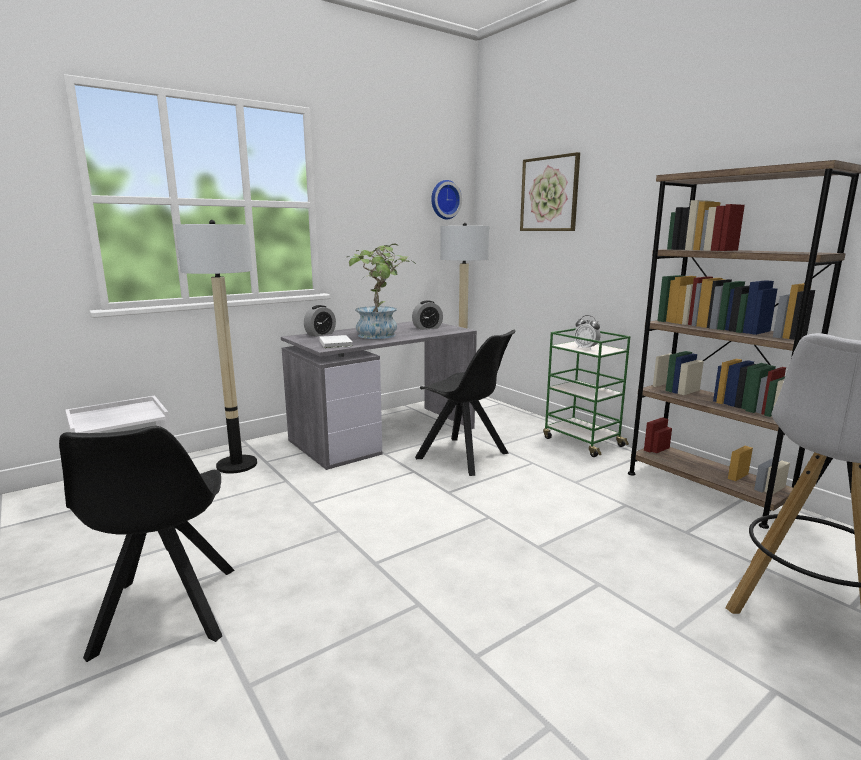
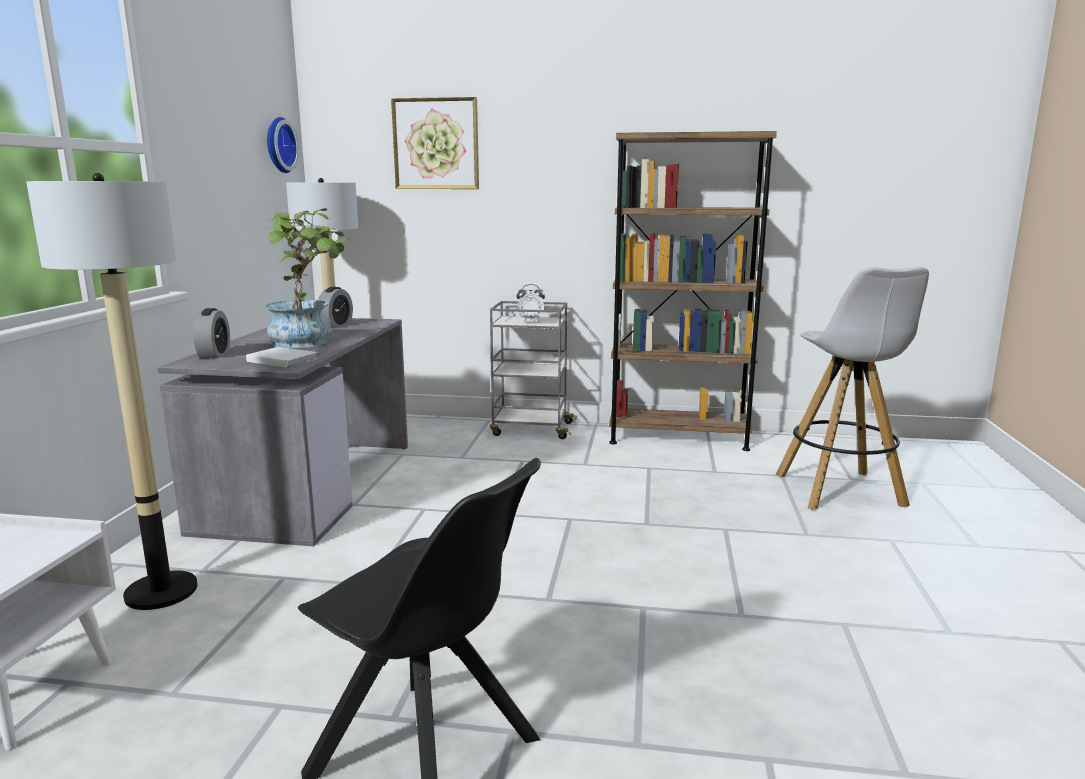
camera: 45 degrees left, 0 degrees up
(464, 457) = (449, 477): black chair -> none
(581, 442) = (531, 429): green cart -> grey cart

